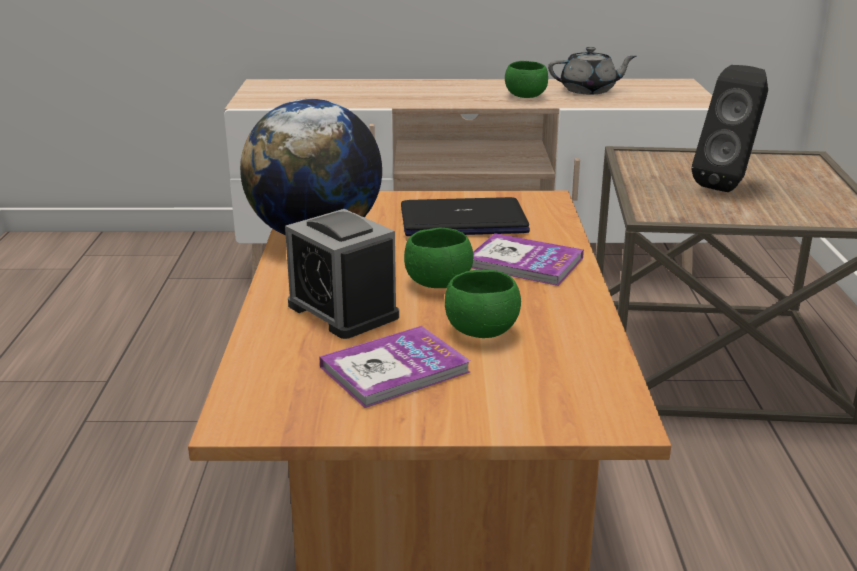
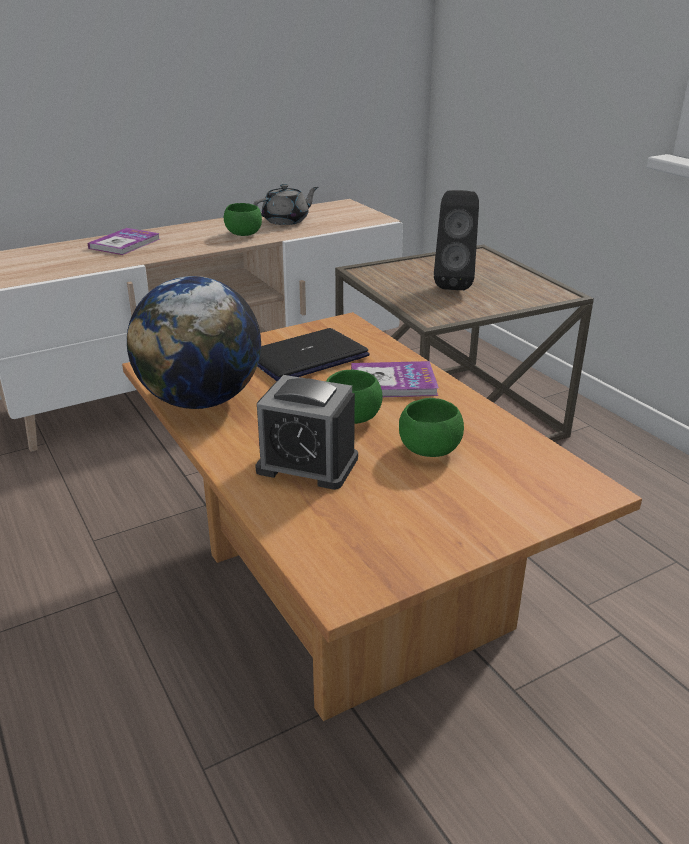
camera: 30 degrees left, 5 degrees up
(395, 369) = (407, 503): book -> book (125, 243)

